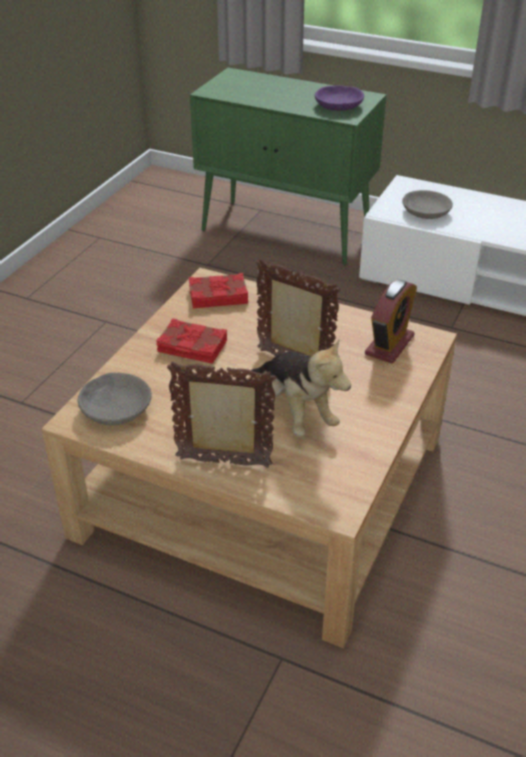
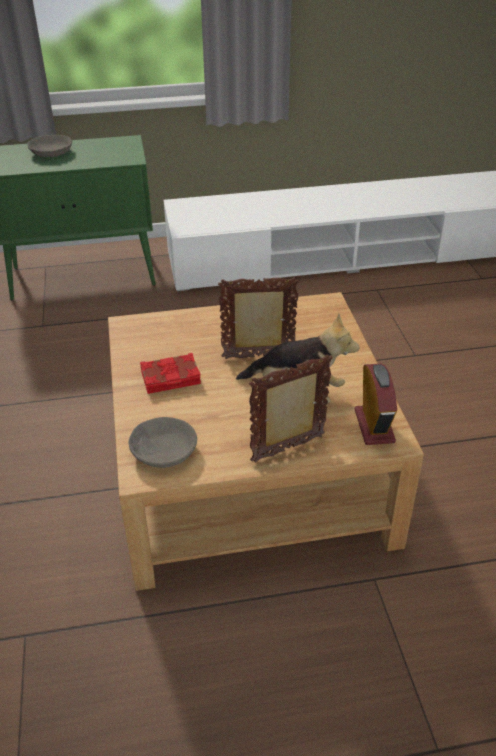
camera: 35 degrees left, 0 degrees up
(218, 295) = (147, 332): red book -> none
(339, 105) = (114, 152): purple bowl -> none
(389, 345) = (308, 317): alarm clock -> alarm clock (374, 426)
(425, 211) = (211, 219): grey bowl -> grey bowl (50, 152)

